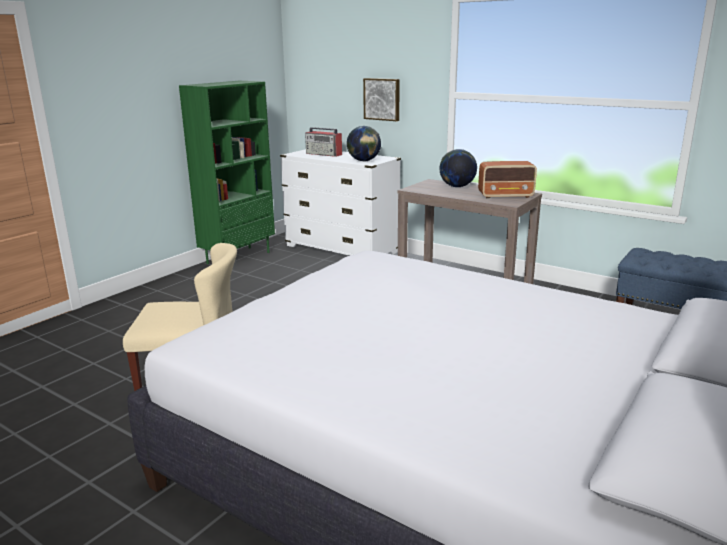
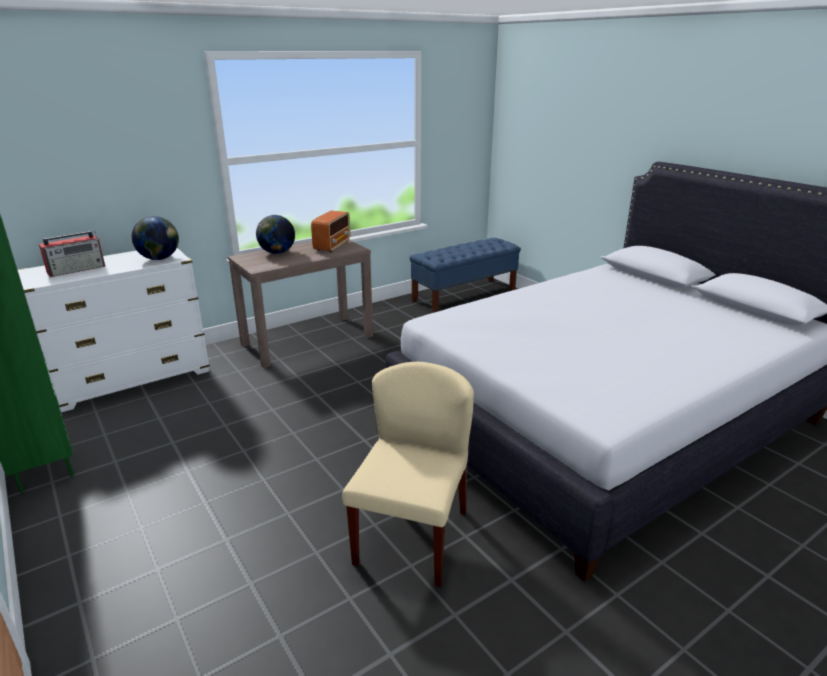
camera: 70 degrees left, 5 degrees up
(382, 99) = (128, 180): picture -> none

